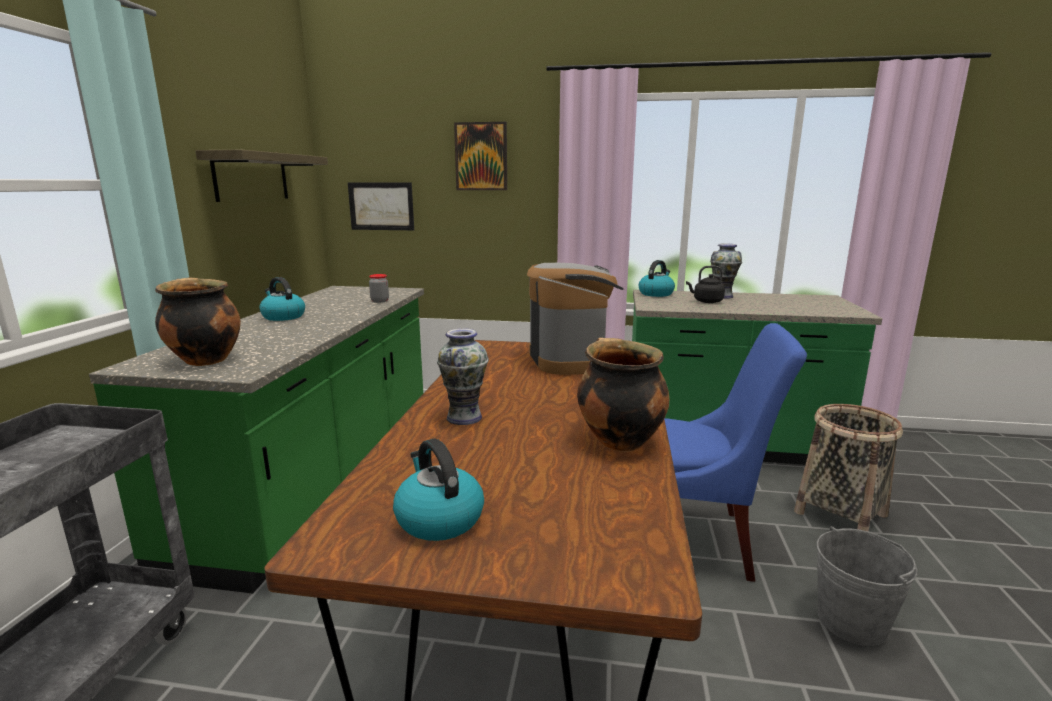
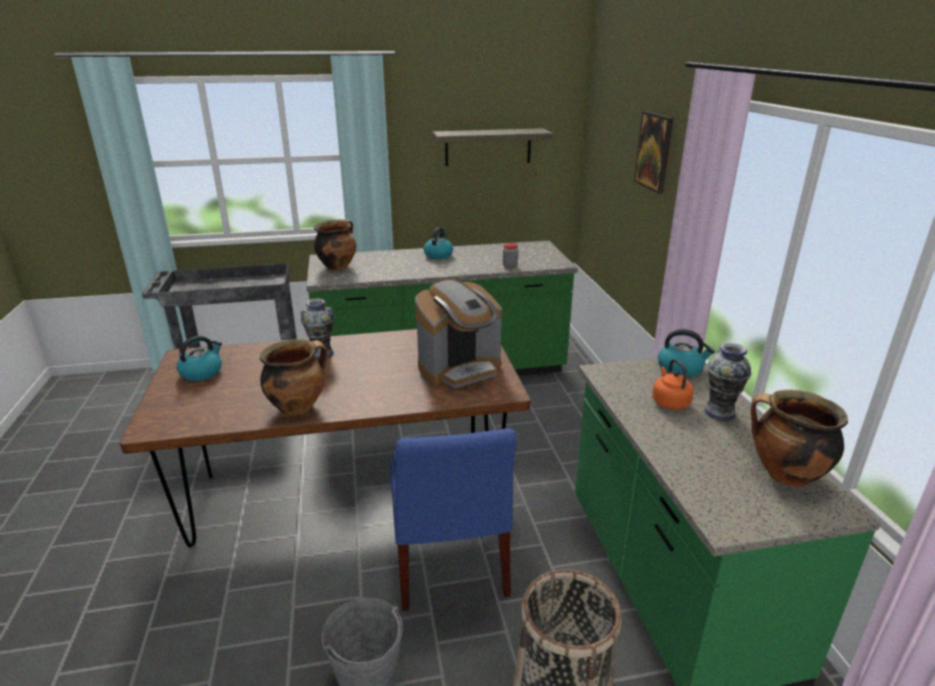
camera: 70 degrees right, 10 degrees up
(381, 206) = (603, 180): picture -> none
(706, 301) = (669, 402): black kettle -> orange kettle
(797, 298) = (784, 475): none -> cooking pot

